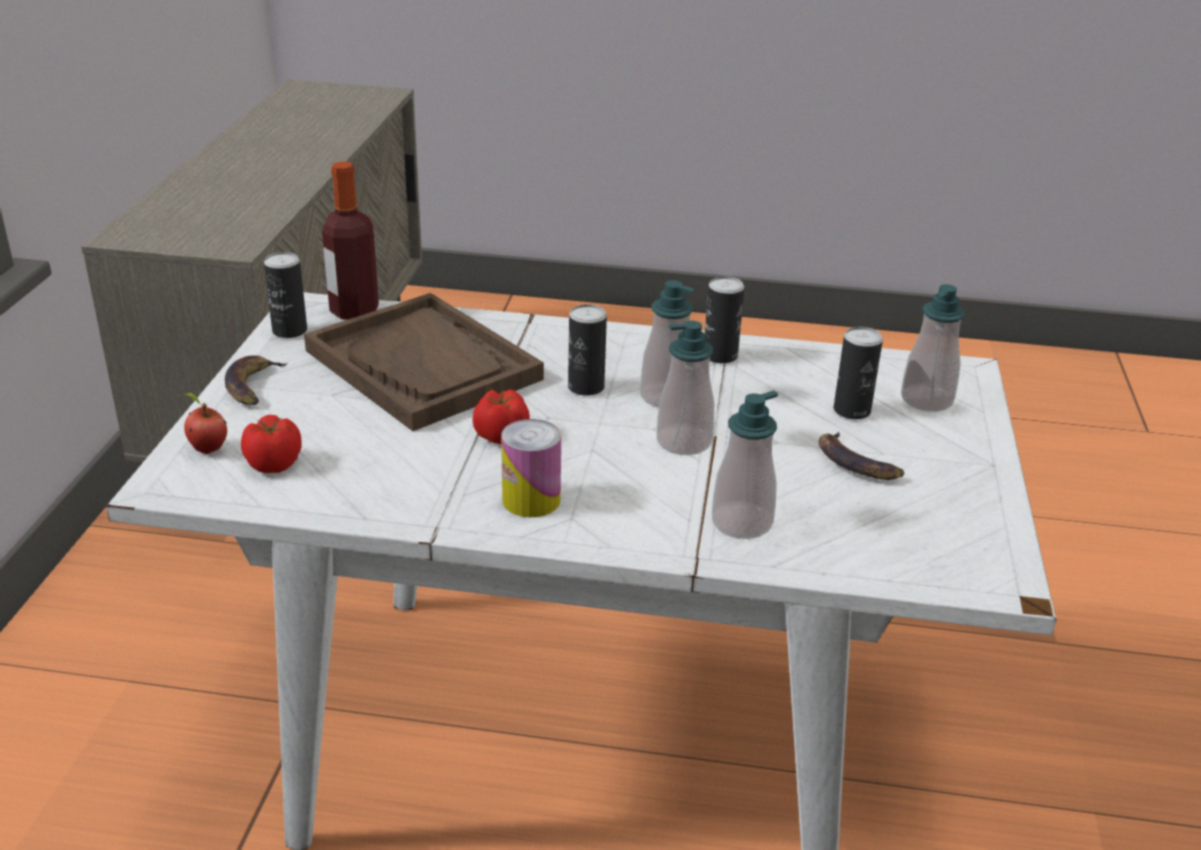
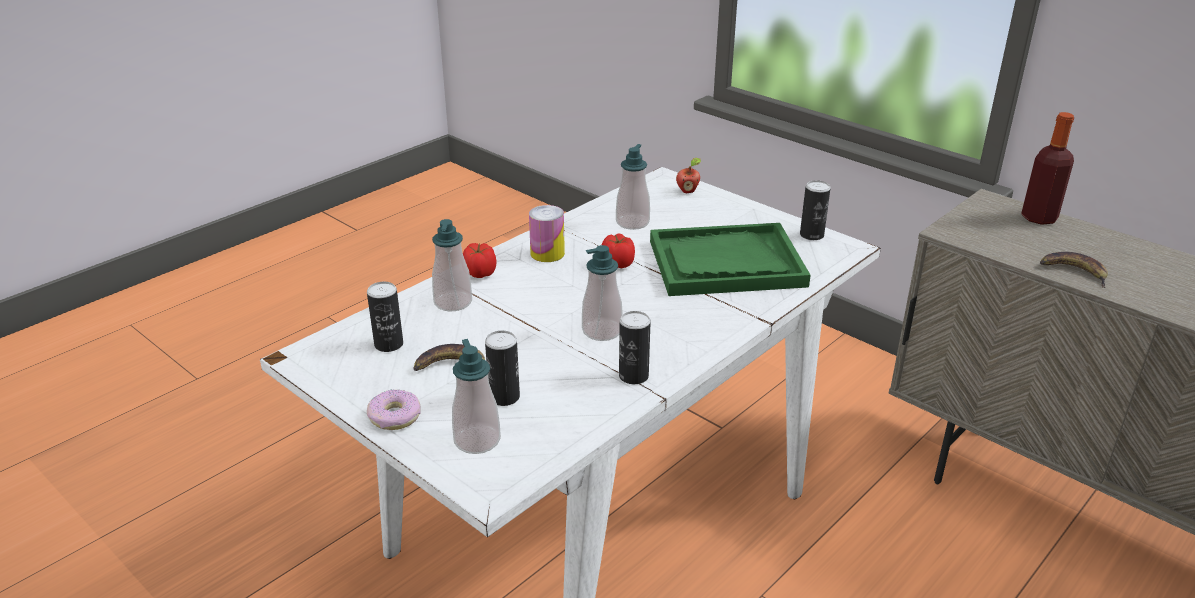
camera: 125 degrees right, 0 degrees up
(253, 386) = (745, 212): banana -> banana (1073, 272)
(275, 463) = (656, 203): tomato -> tomato (479, 274)
(354, 311) = (826, 260): bottle -> bottle (1039, 218)
(423, 365) = (726, 263): brown tray -> green tray
(586, 387) = (644, 307): can -> can (389, 344)
(684, 442) = (545, 316): soap dispenser -> soap dispenser (632, 222)
(974, 459) = (394, 417): none -> donut

